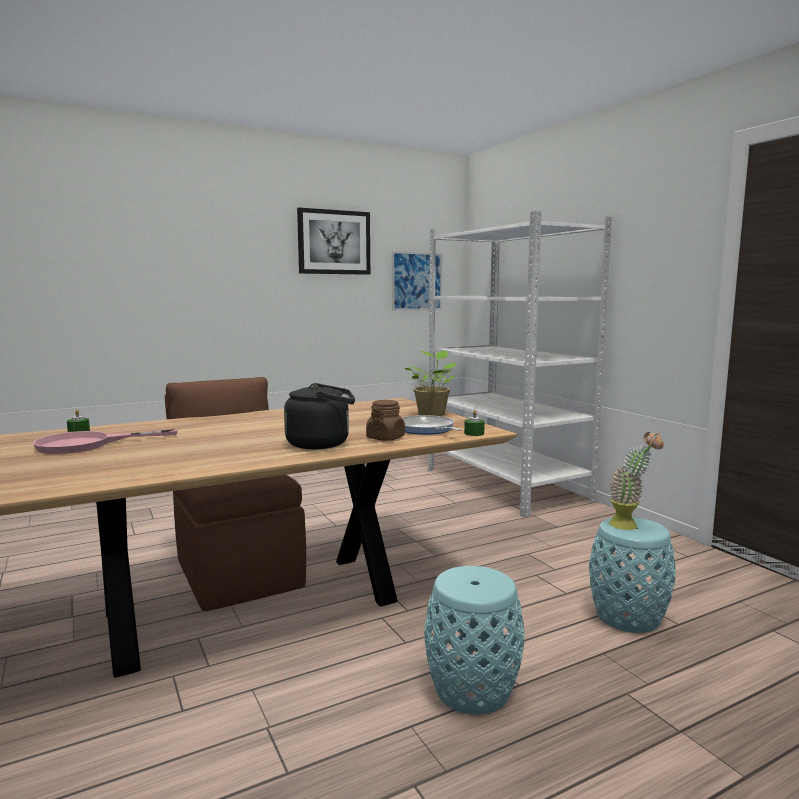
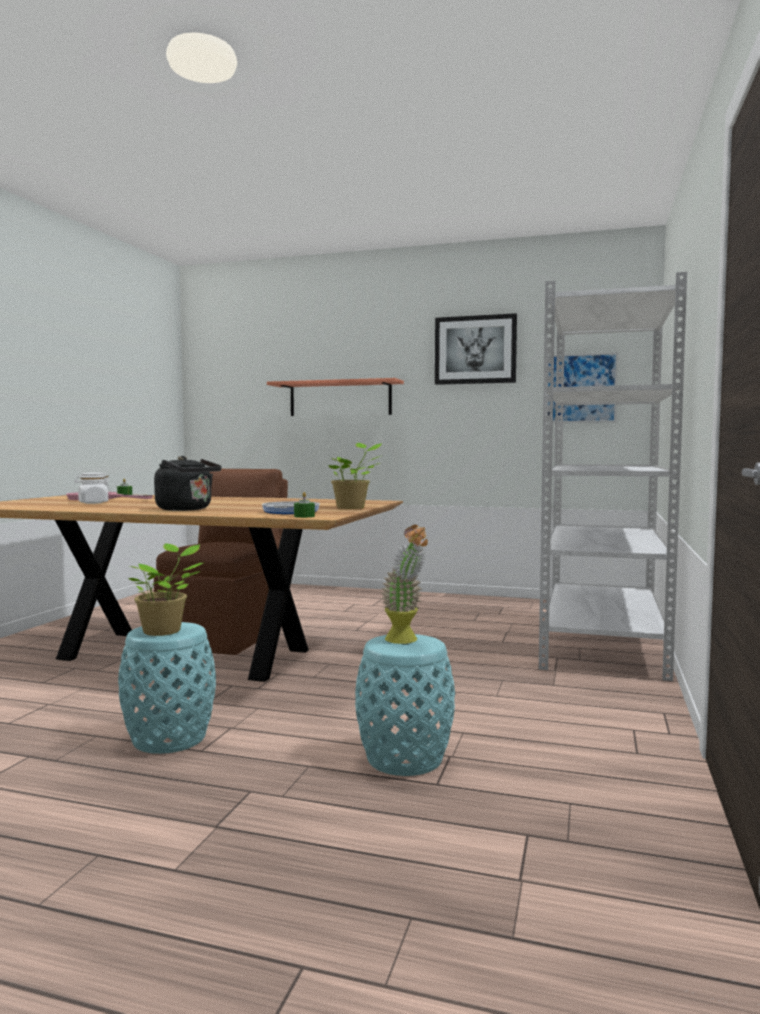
camera: 45 degrees right, 5 degrees down
(136, 454) = (93, 503): none -> white jar
(197, 285) = (340, 398): none -> shelf
(385, 438) = (236, 511): brown jar -> none
(477, 583) = (164, 631): none -> potted plant

